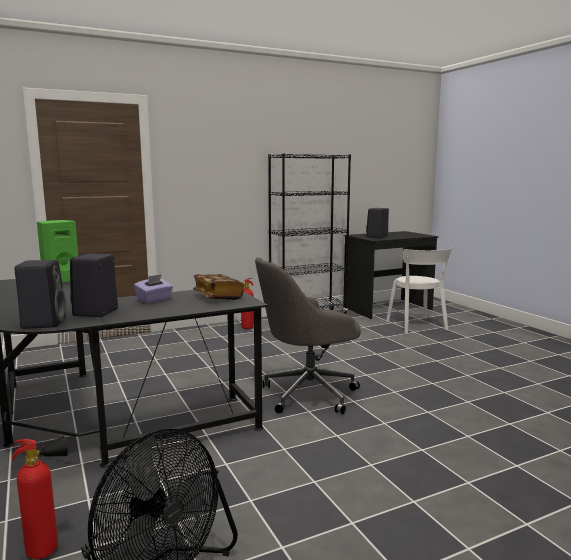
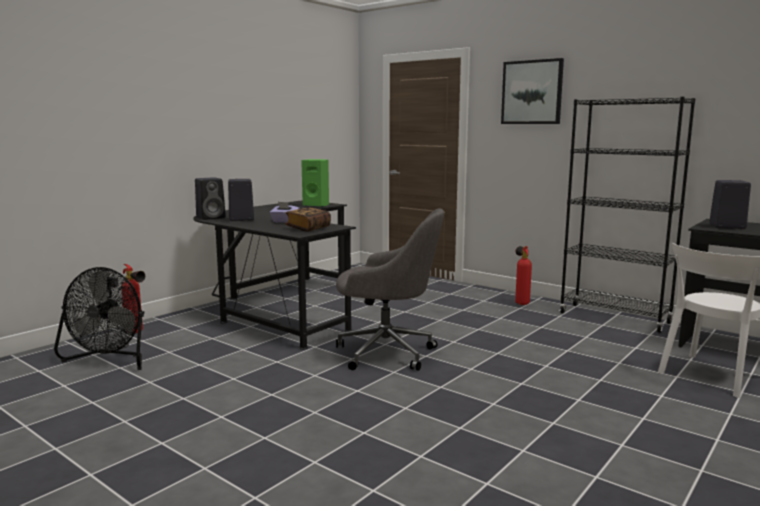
camera: 65 degrees right, 0 degrees up
(216, 144) = (532, 92): none -> picture
(308, 395) = (387, 353): grey office chair -> grey office chair turned 150 degrees clockwise

